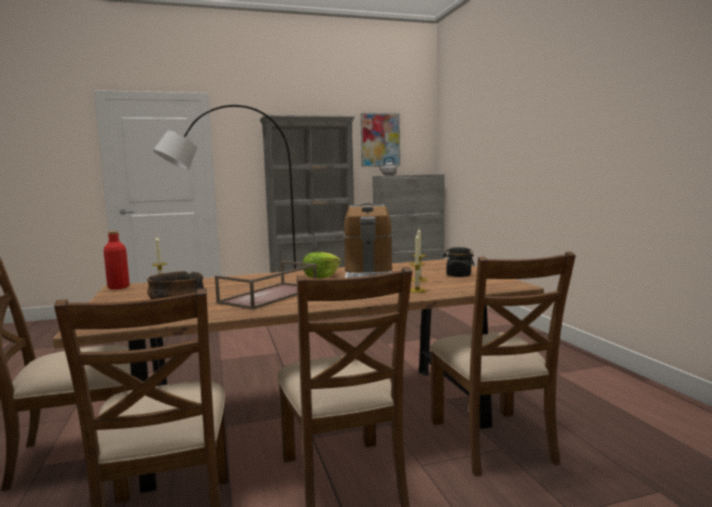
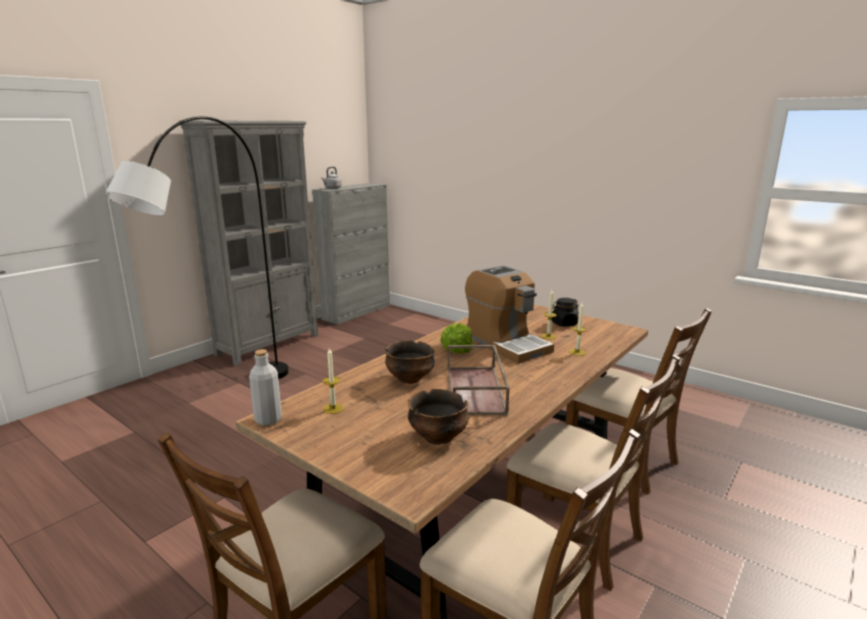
camera: 35 degrees left, 10 degrees up
(118, 287) = (268, 419): red bottle -> grey bottle
(244, 284) = (409, 379): none -> bowl
(380, 140) = (315, 145): picture -> none

